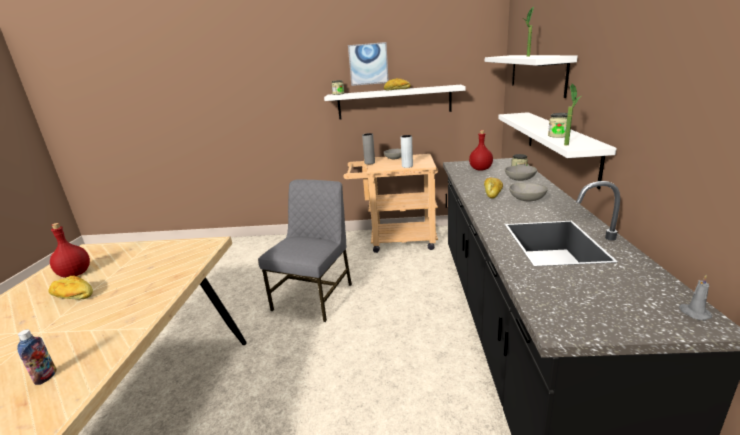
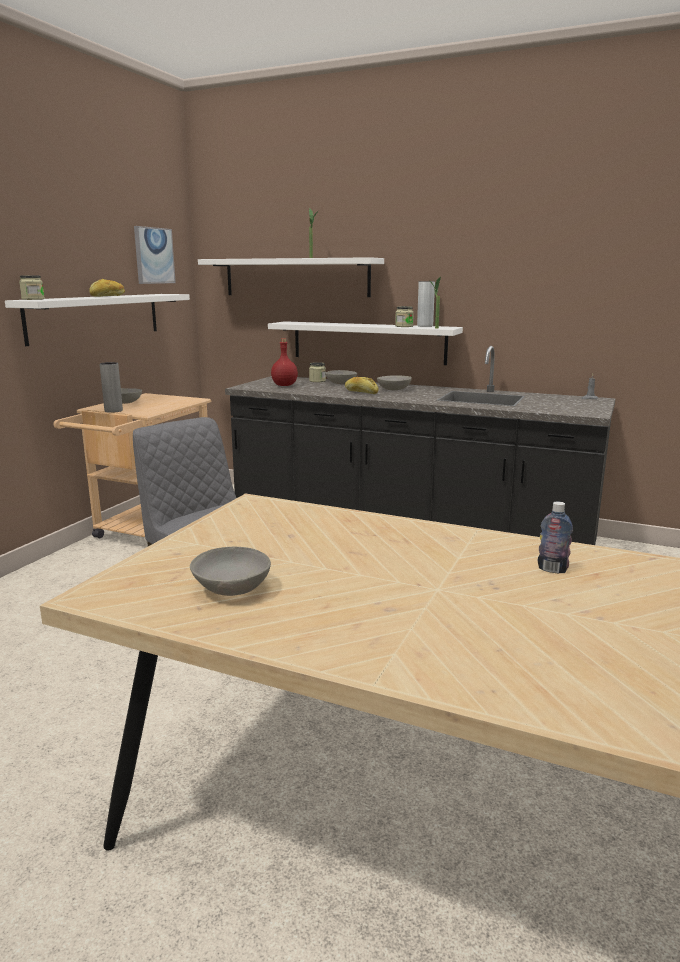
camera: 70 degrees left, 5 degrees down
(73, 297) = (337, 580): bread -> none
(76, 274) = (233, 588): red bottle -> grey bowl
(368, 64) = (60, 253): picture -> picture (154, 255)
(407, 166) = (176, 404): grey vase -> grey vase (425, 326)

